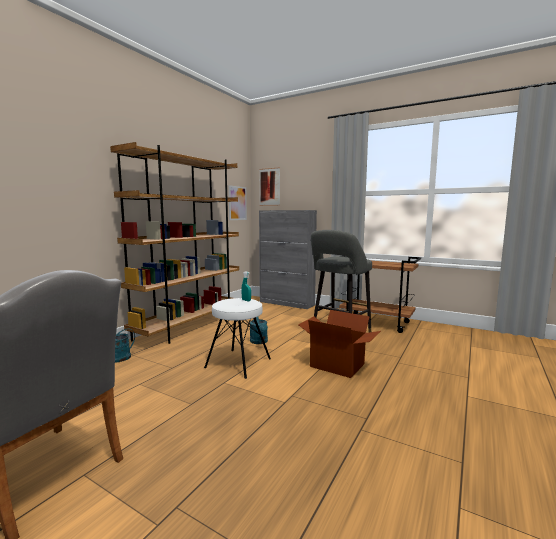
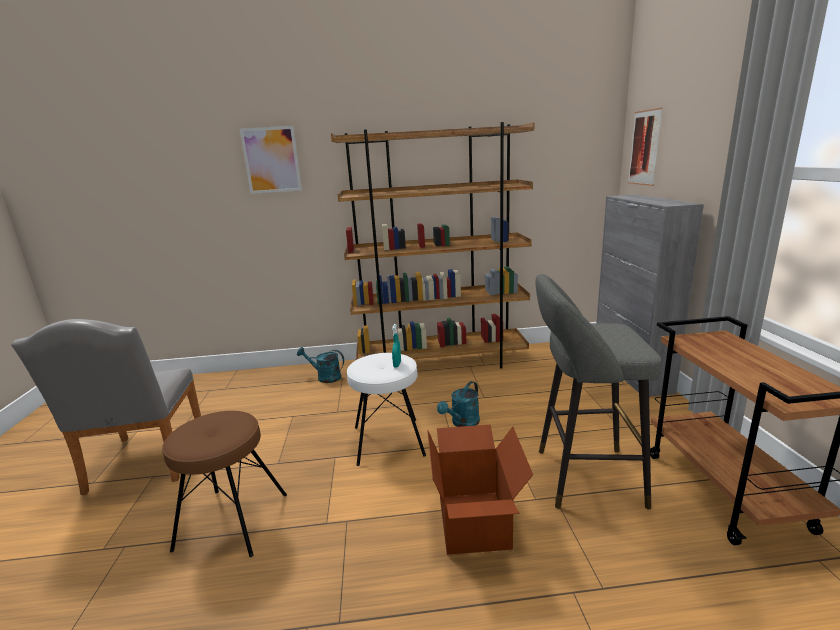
camera: 55 degrees right, 10 degrees up
(230, 437) = (232, 521): none -> brown stool
(237, 203) = (580, 181): picture -> picture (271, 160)

